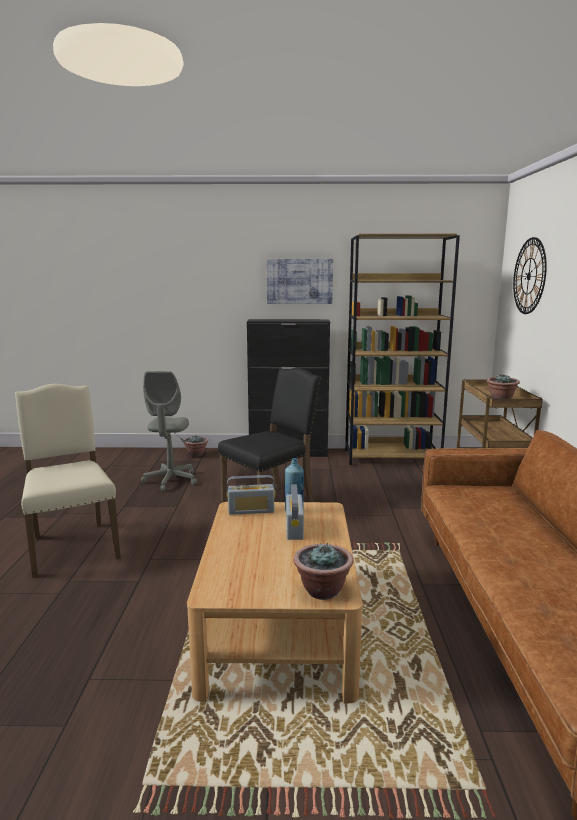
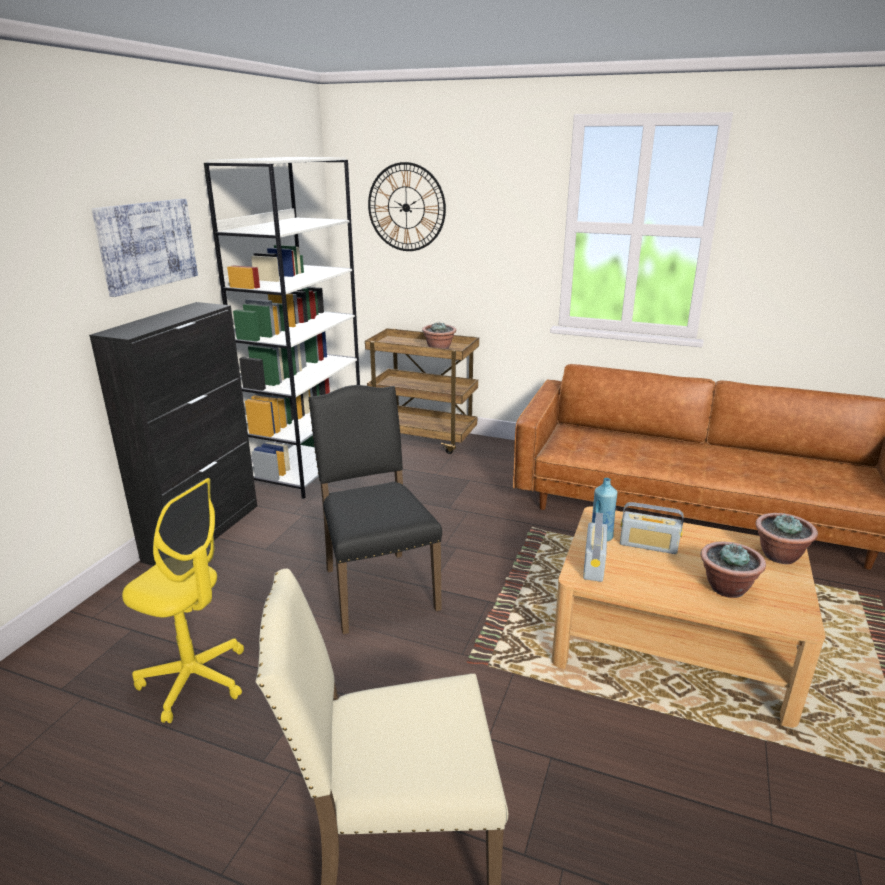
camera: 70 degrees left, 10 degrees up
(171, 481) = (194, 680): grey office chair -> yellow office chair
(196, 454) = (92, 629): potted plant -> potted plant (726, 588)
(392, 457) = (309, 465): brown bookcase -> white bookcase

